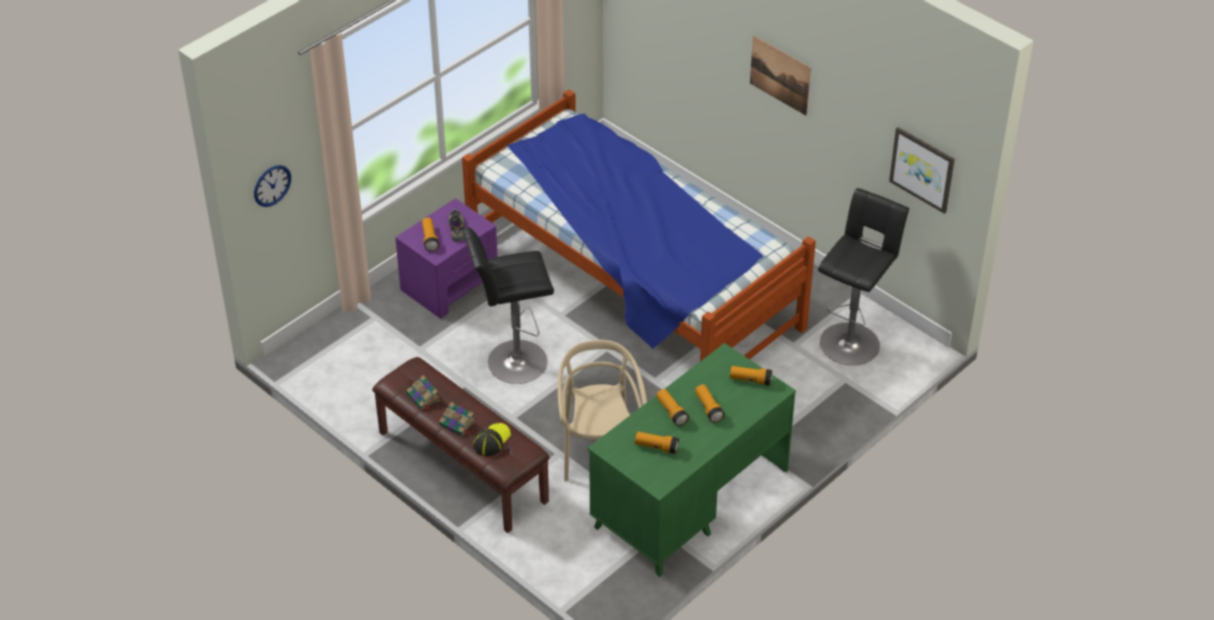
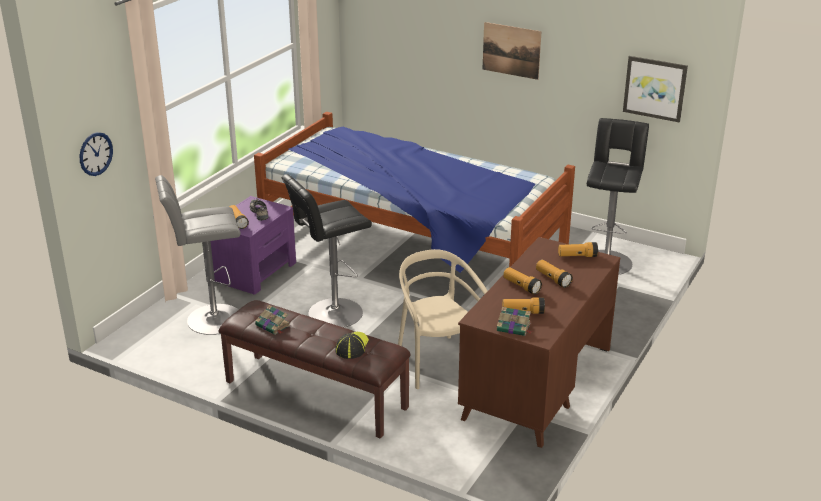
camera: 15 degrees left, 15 degrees down
(384, 346) = (210, 320): none -> grey stool
(458, 424) = (314, 339): book -> book (514, 328)
(690, 500) = (537, 385): green desk -> brown desk

